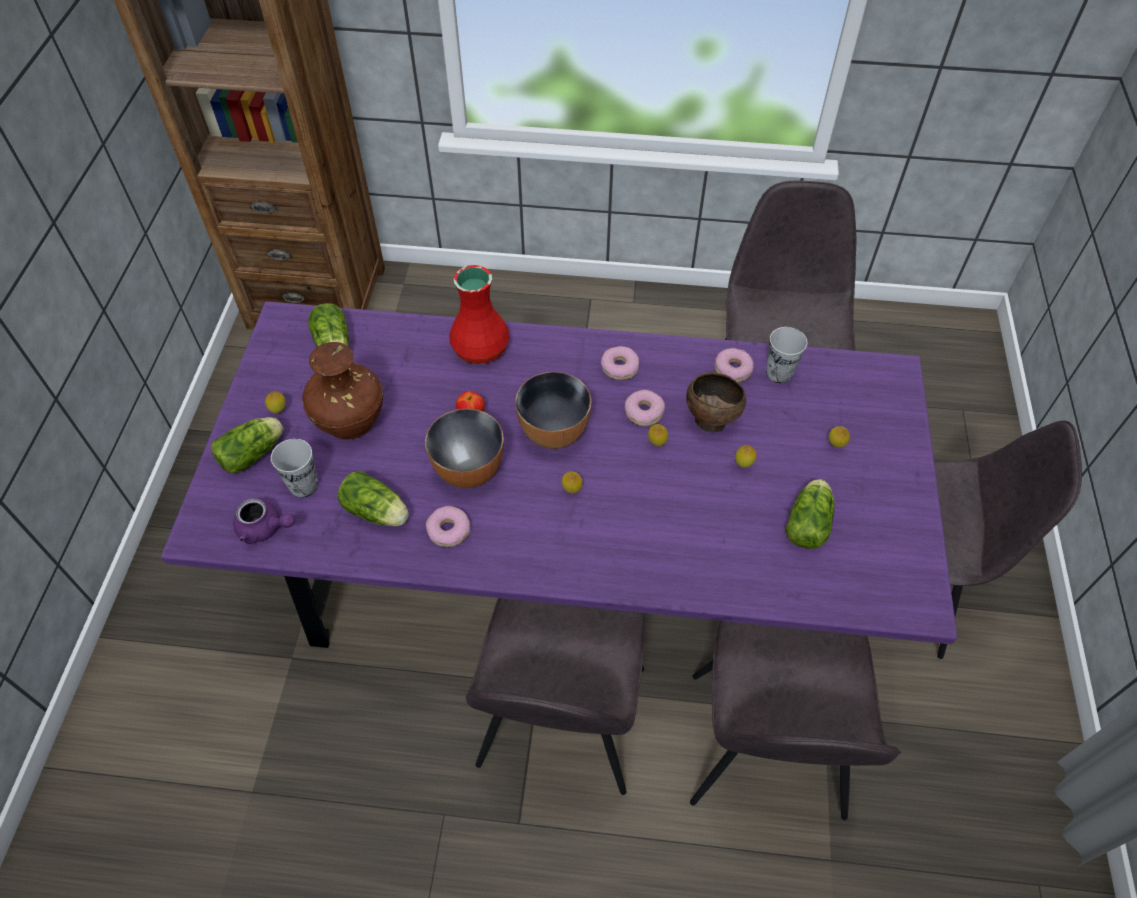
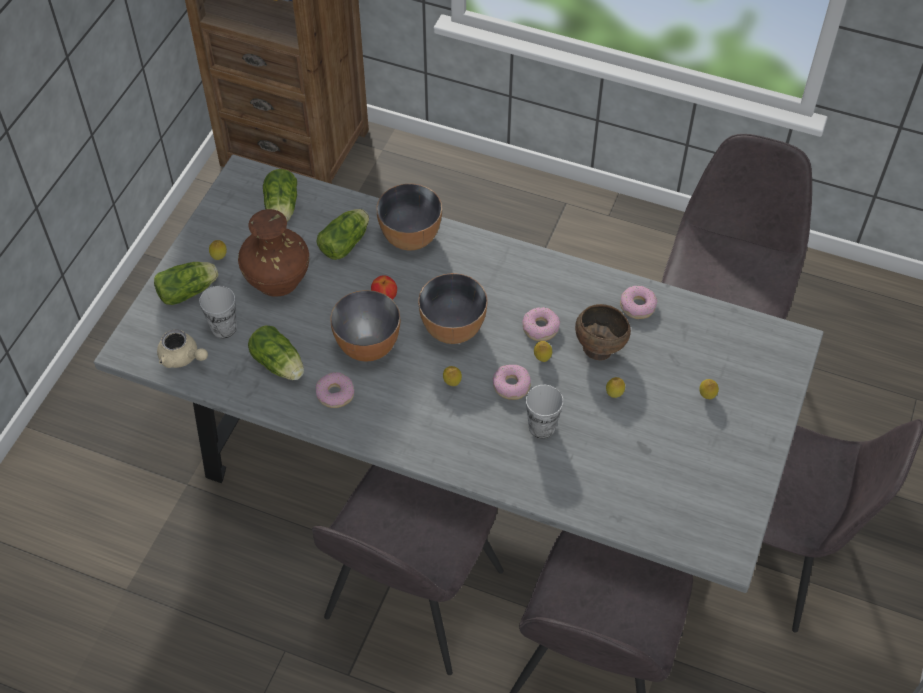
camera: 15 degrees right, 0 degrees up
(265, 529) = (182, 358): purple teapot -> beige teapot
(479, 348) = (410, 237): red vase -> bowl
(568, 566) = (461, 462): purple dining table -> grey dining table
(620, 367) = (532, 282): donut -> donut (511, 385)
(779, 373) = (680, 319): cup -> cup (542, 427)
(808, 522) = (654, 458): lettuce -> lettuce (346, 242)

